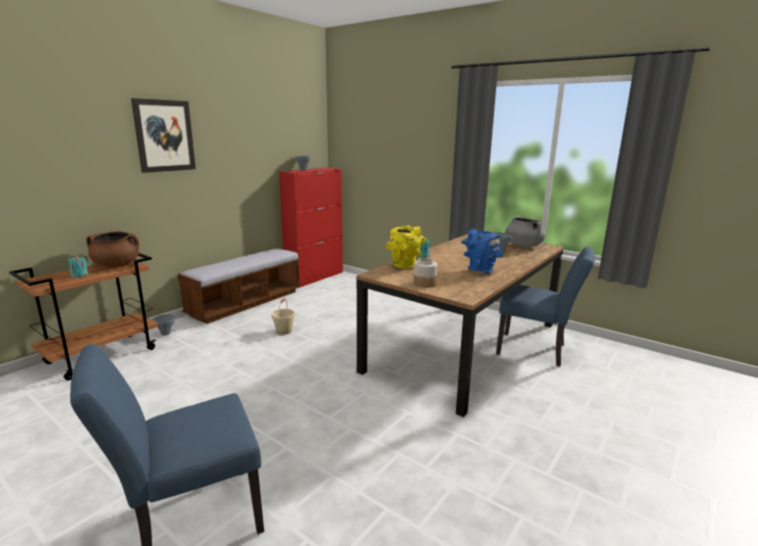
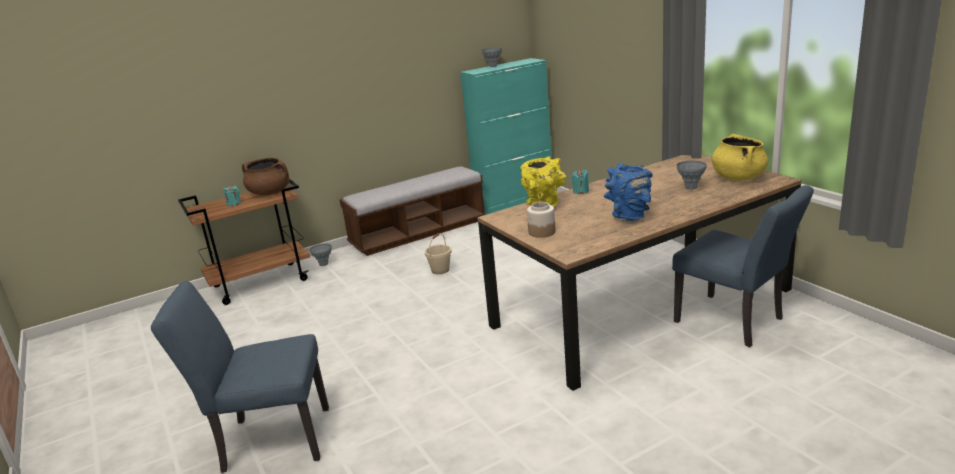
camera: 25 degrees right, 5 degrees up
(164, 136) = (317, 49): picture -> none
(315, 277) = (515, 201): red cabinet -> turquoise cabinet
(523, 246) = (738, 177): grey cooking pot -> yellow cooking pot

